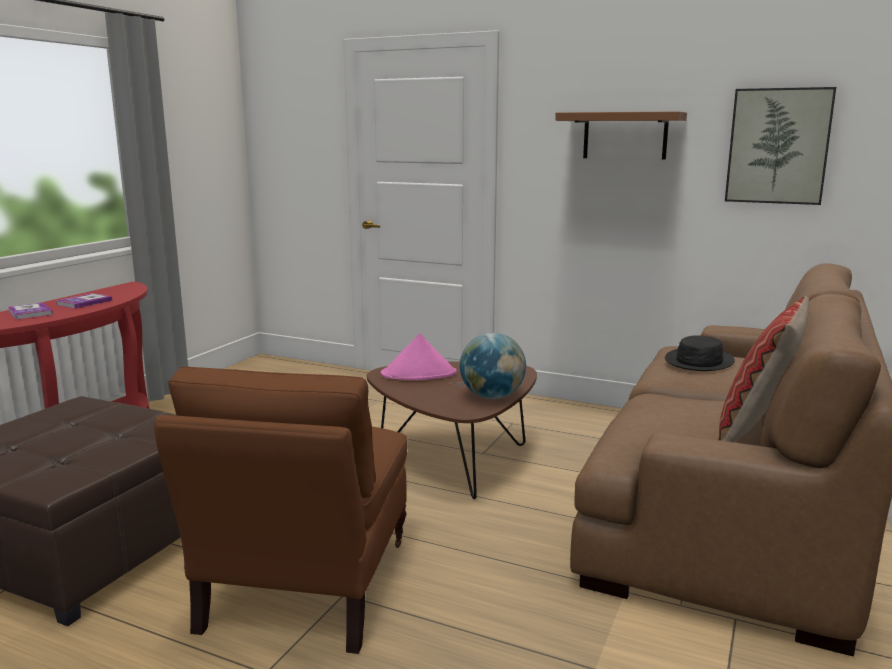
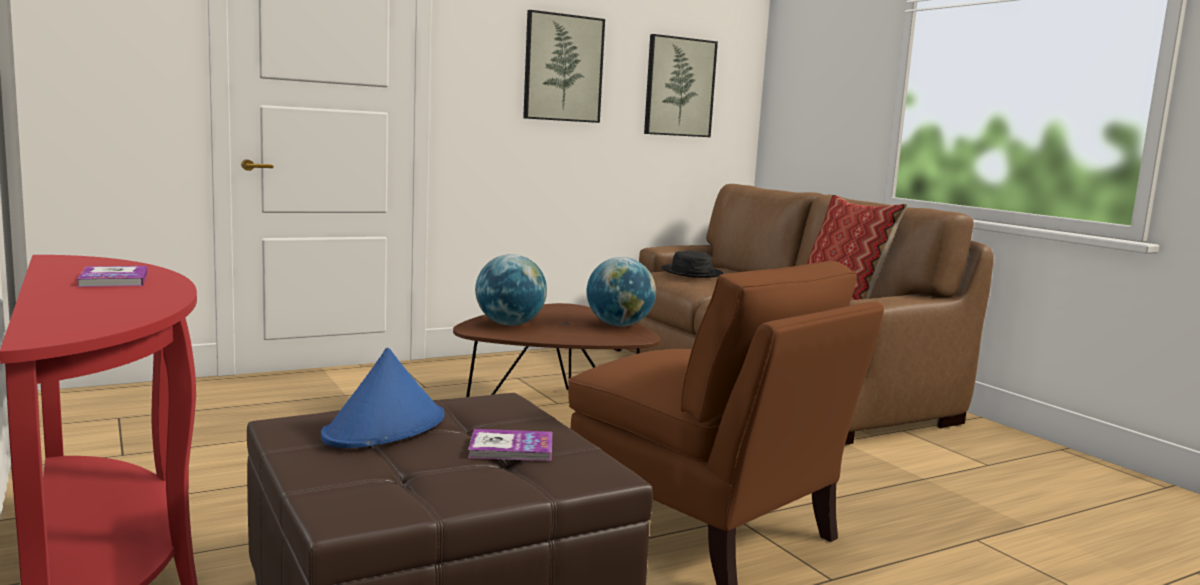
camera: 55 degrees left, 5 degrees down
(30, 312) = (92, 298): book -> book (511, 448)
(91, 420) = (385, 428): none -> blue hat
(419, 374) = (510, 324): pink hat -> globe
(625, 136) = (563, 68): brown shelf -> picture

